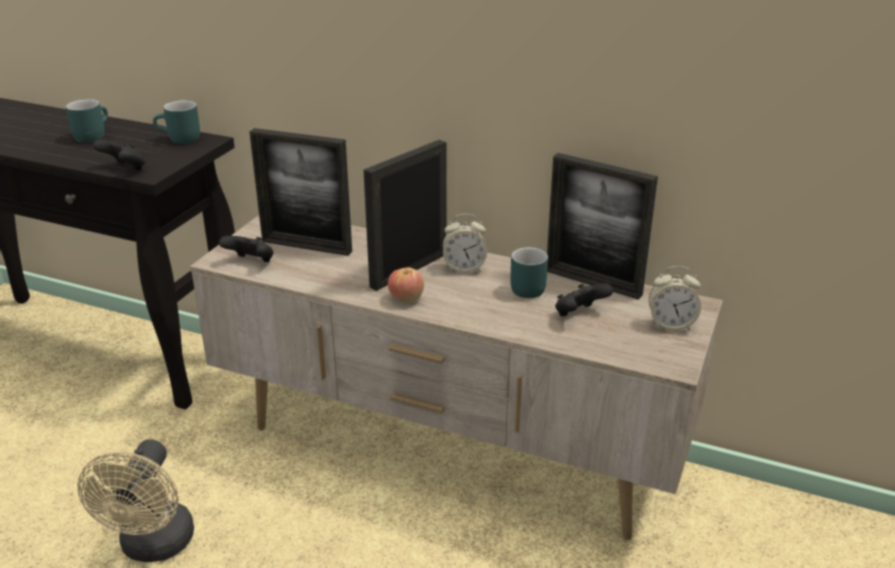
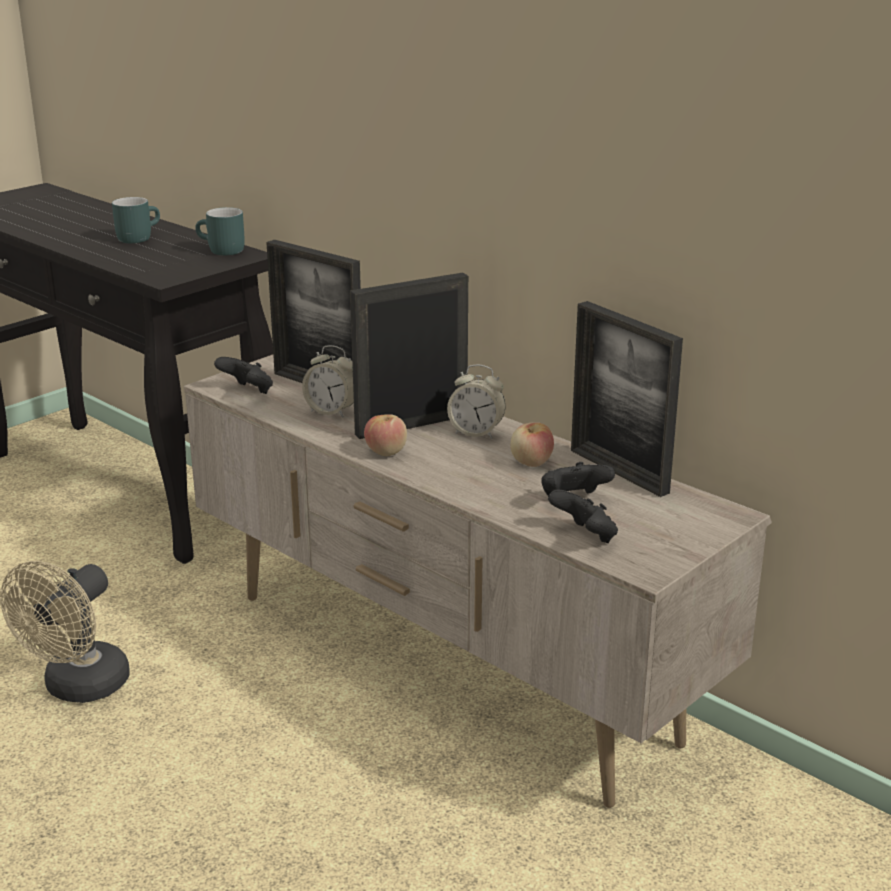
camera: 20 degrees right, 5 degrees down
(124, 169) = (143, 272): black game controller -> black game controller (585, 537)
(524, 287) = (531, 462): turquoise mug -> apple
(671, 325) = (677, 529): alarm clock -> alarm clock (332, 411)

